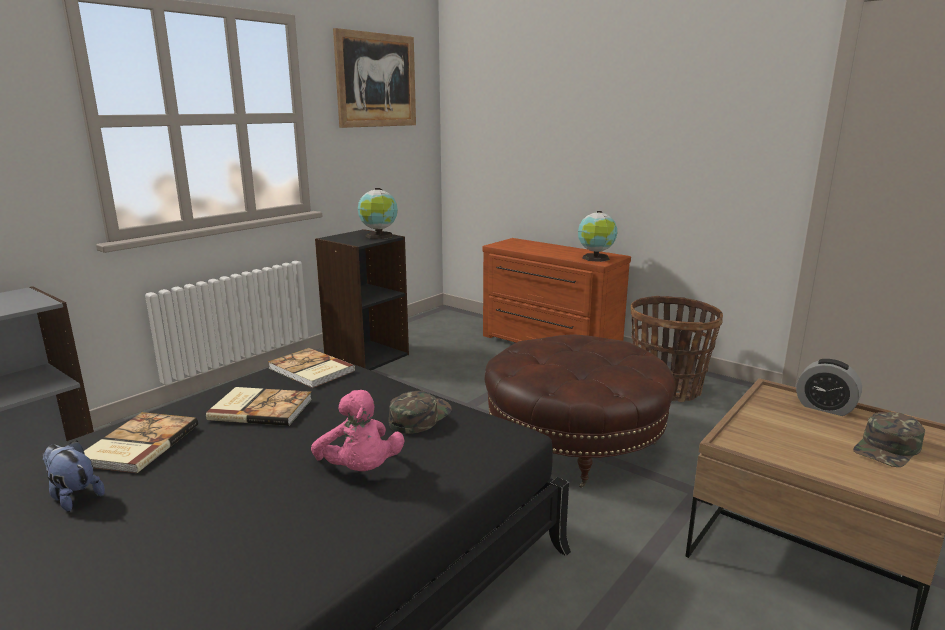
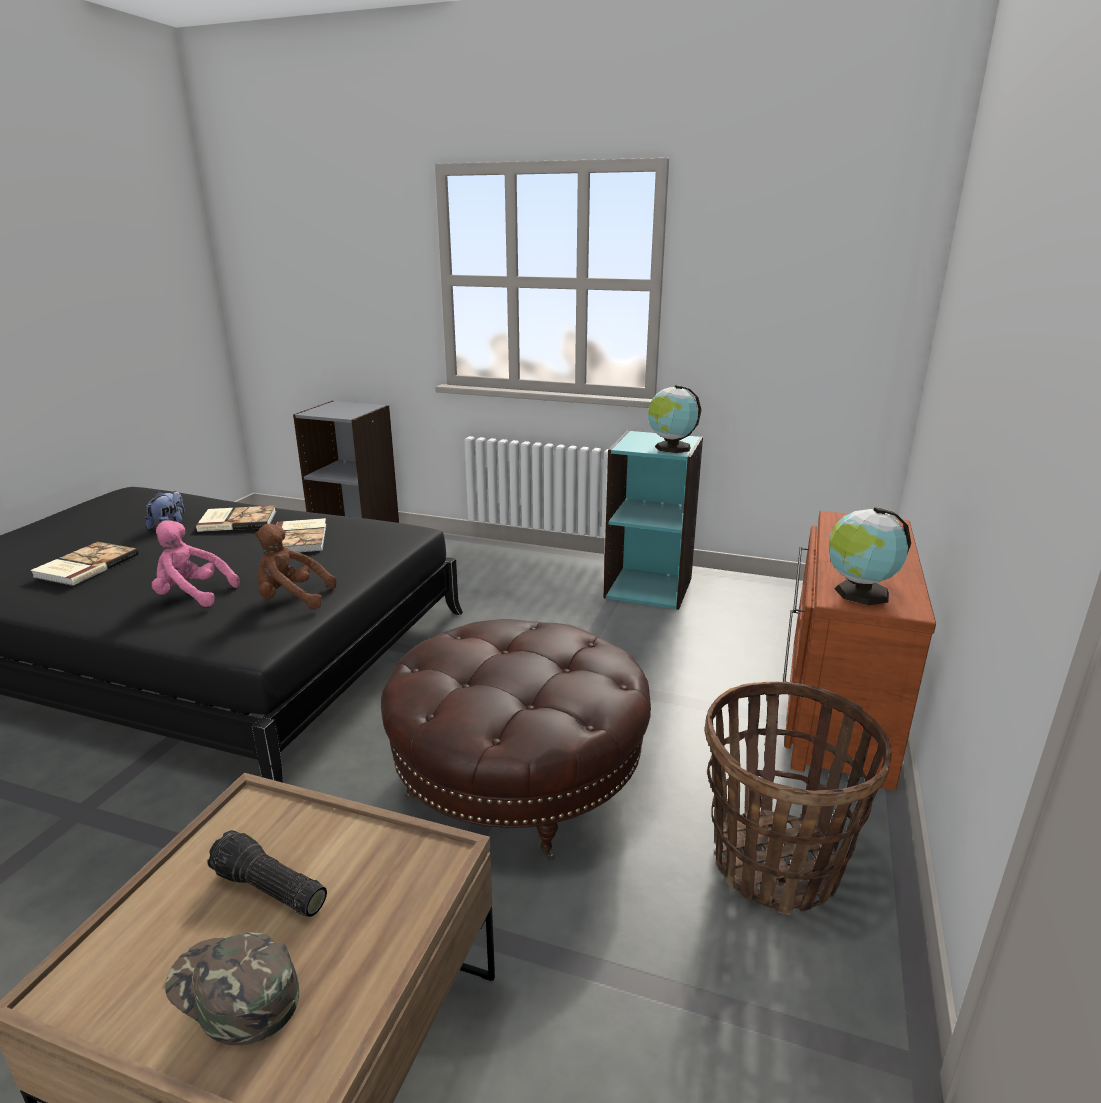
camera: 70 degrees right, 5 degrees up
(310, 370) = (386, 536): book -> book (85, 566)
(360, 470) = (192, 595): pink plush toy -> pink plush toy turned 60 degrees clockwise
(366, 356) = (649, 587): black bookcase -> turquoise bookcase
(376, 80) = (797, 237): picture -> none
(419, 417) = (292, 598): green cap -> brown plush toy
(811, 438) = (268, 890): none -> flashlight
(824, 407) = (392, 922): alarm clock -> none

